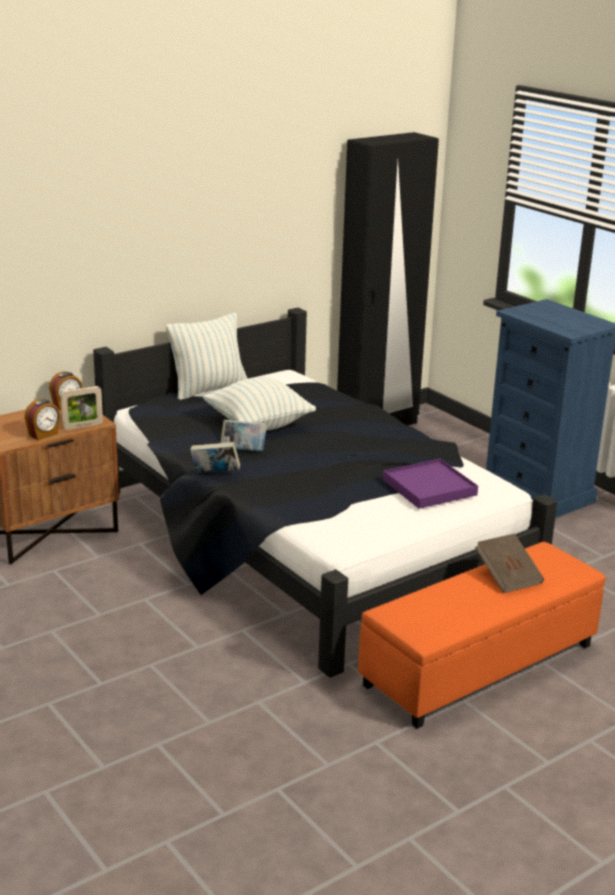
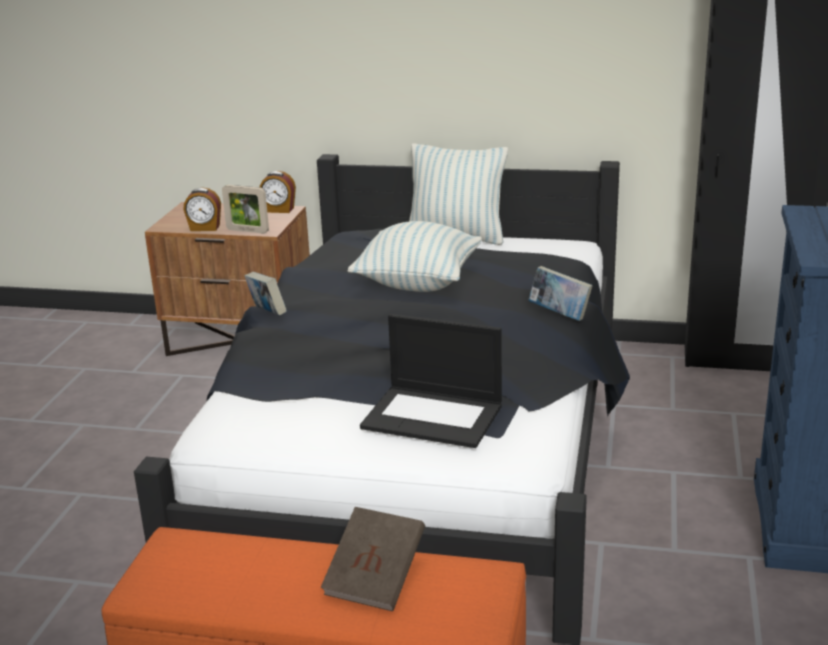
camera: 50 degrees right, 0 degrees up
(243, 451) = (335, 302): book -> book (559, 315)
(429, 487) = (434, 416): purple tray -> laptop

